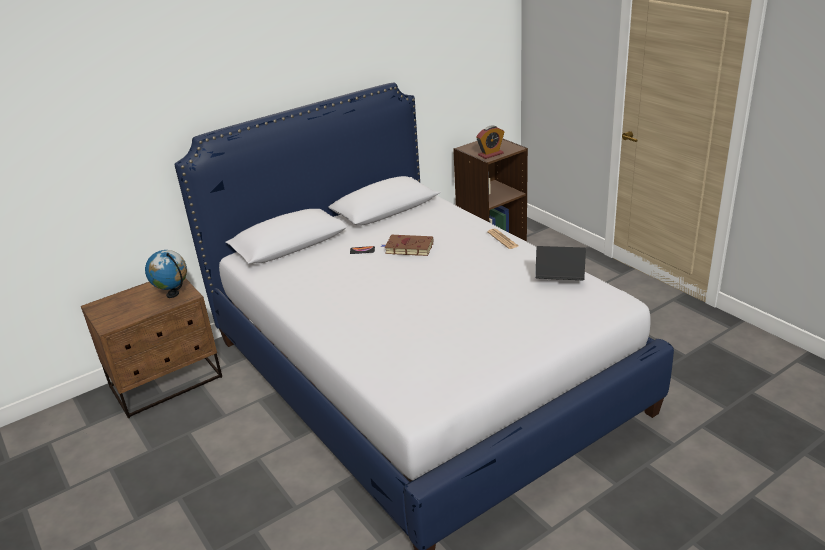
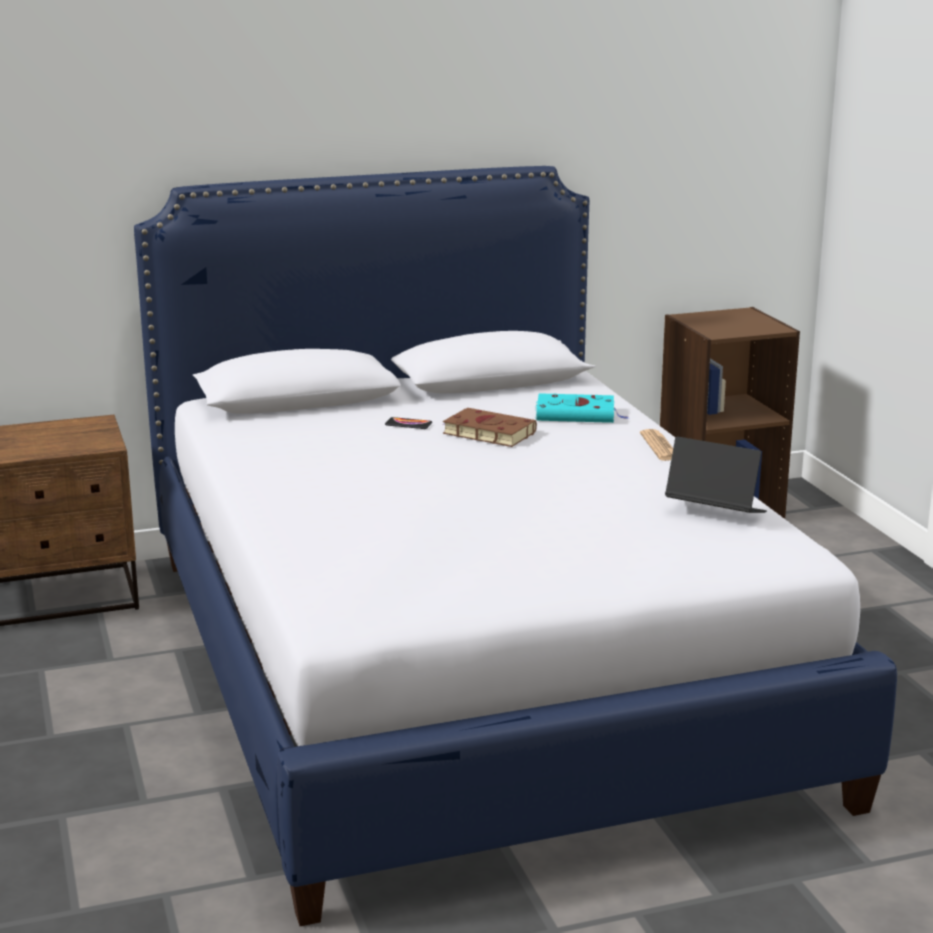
camera: 15 degrees right, 10 degrees down
(173, 294) = (83, 440): globe -> none
(447, 225) = (578, 414): none -> turquoise book
(490, 154) = (724, 330): alarm clock -> none

